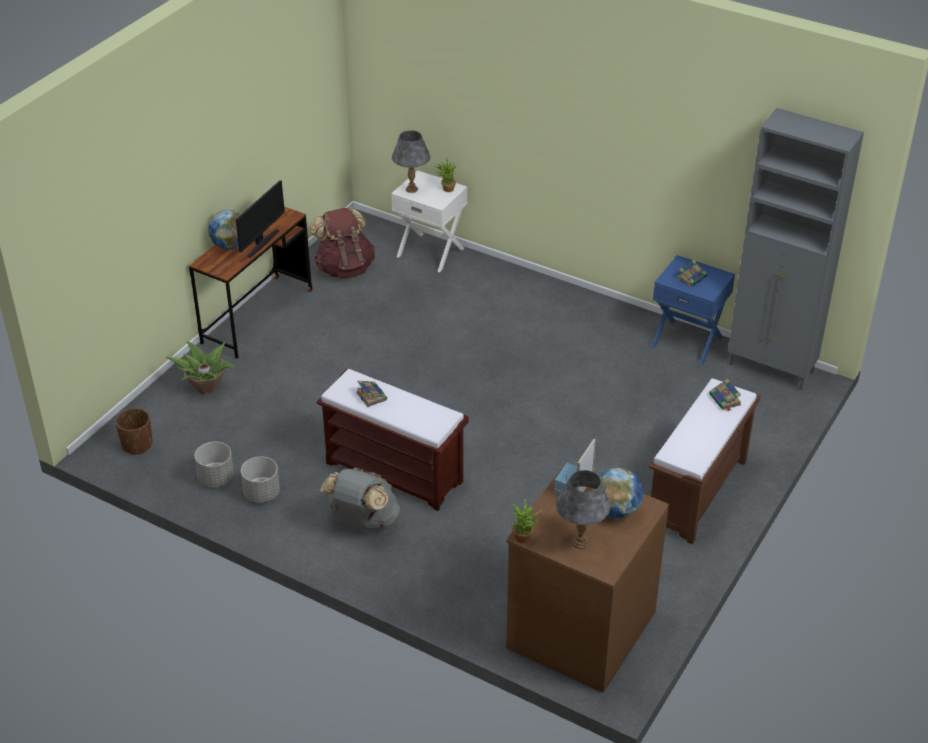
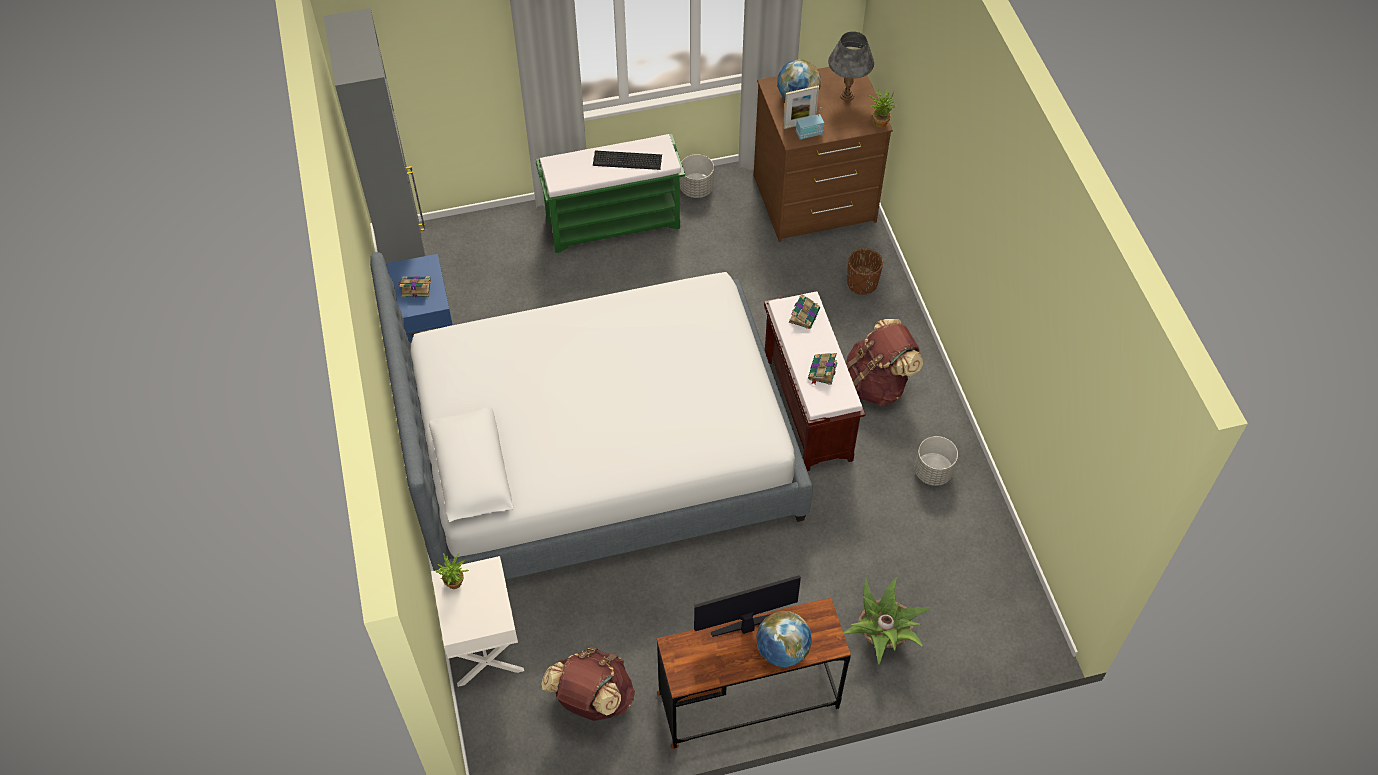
camera: 135 degrees left, 15 degrees up
(137, 444) = (1001, 615): brown planter -> brown planter (862, 284)
(216, 478) = (959, 518): grey planter -> grey planter (696, 189)
(363, 522) = (877, 383): grey backpack -> brown backpack
(411, 189) = (488, 616): grey table lamp -> none
(494, 361) = (600, 453): none -> bed
(695, 433) = (628, 161): none -> keyboard
(697, 494) = (614, 222): brown bench -> green bench
(725, 400) = (569, 168): book -> book (804, 315)

